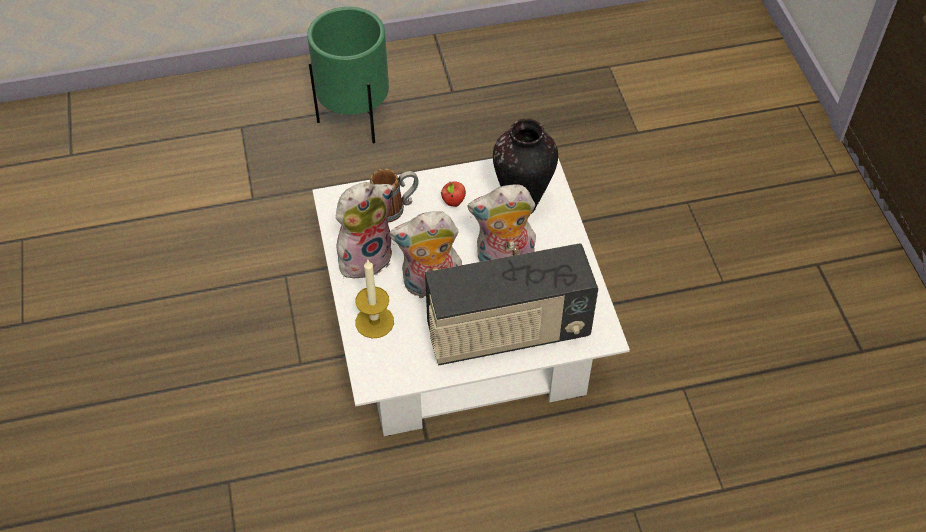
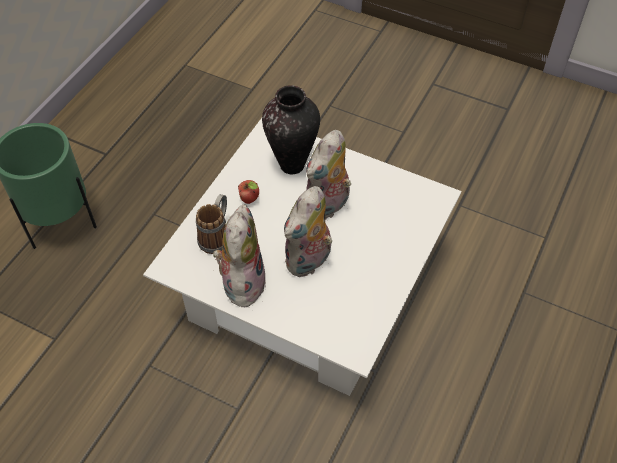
camera: 50 degrees left, 0 degrees up
(374, 322) = (306, 315): candle -> none
(507, 333) = (389, 245): radio -> none

